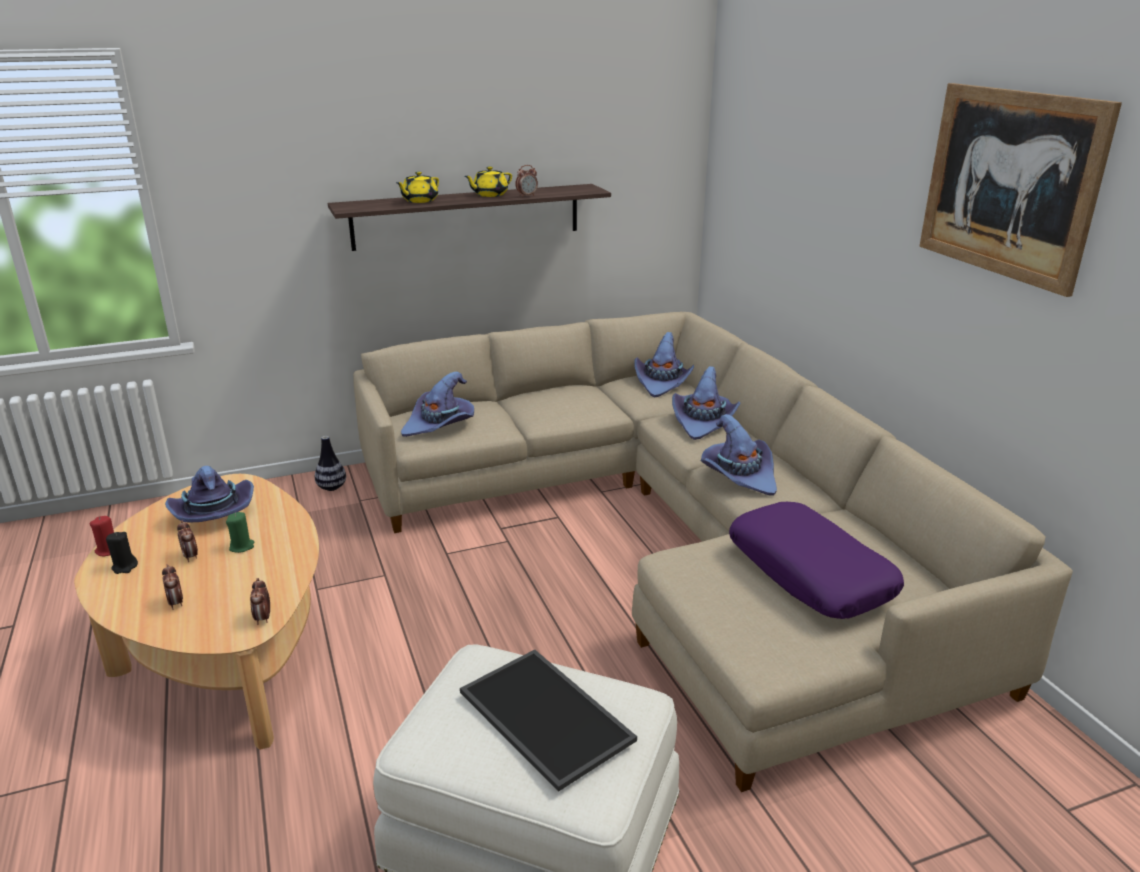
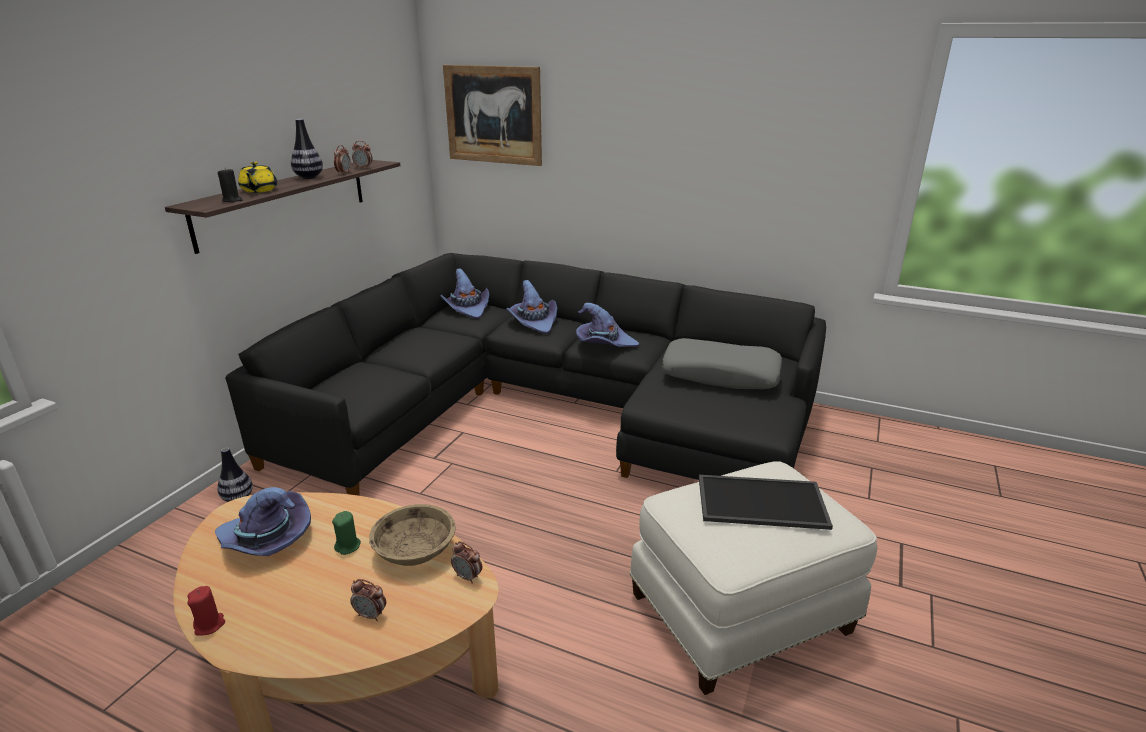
camera: 45 degrees left, 0 degrees up
(125, 567) = (258, 625): black candle -> black candle (232, 200)
(191, 556) = (313, 579): alarm clock -> alarm clock (363, 168)
(268, 576) = (415, 551): none -> beige bowl
(440, 424) = (353, 391): purple hat -> none
(489, 195) = (309, 177): yellow teapot -> vase
(672, 535) = (549, 409): beige sofa -> black sofa
(810, 573) = (720, 375): purple pillow -> grey pillow
(1009, 184) = (738, 108): picture -> picture (493, 115)

